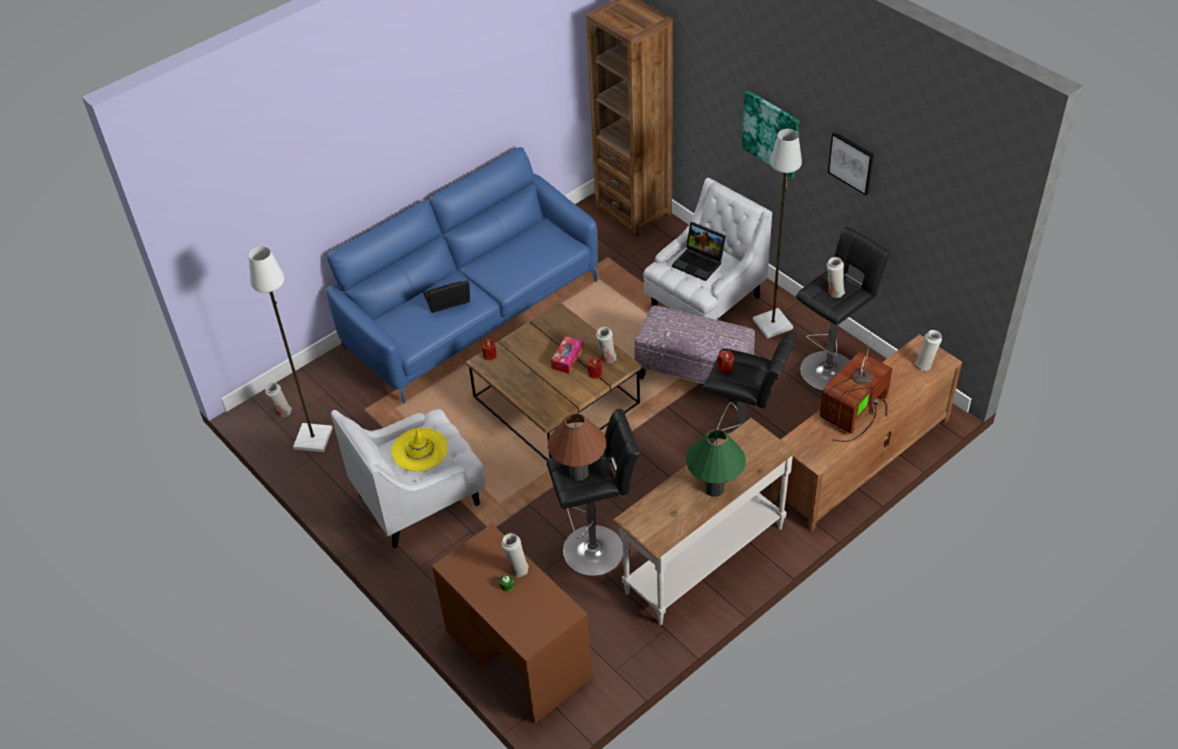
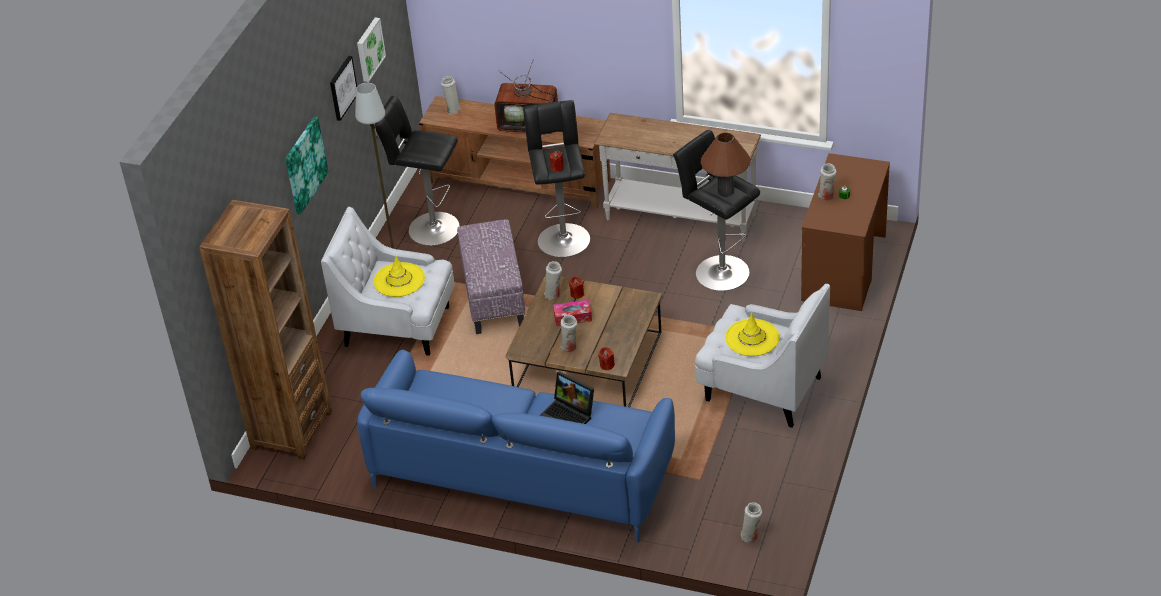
camera: 120 degrees left, 5 degrees down
(312, 438) = (761, 495): white floor lamp -> none
(700, 263) = (399, 280): laptop -> yellow hat
(714, 489) = (678, 132): green table lamp -> none
(834, 292) = (426, 146): white vase -> white vase (570, 348)
(910, 197) = (369, 49): none -> picture

